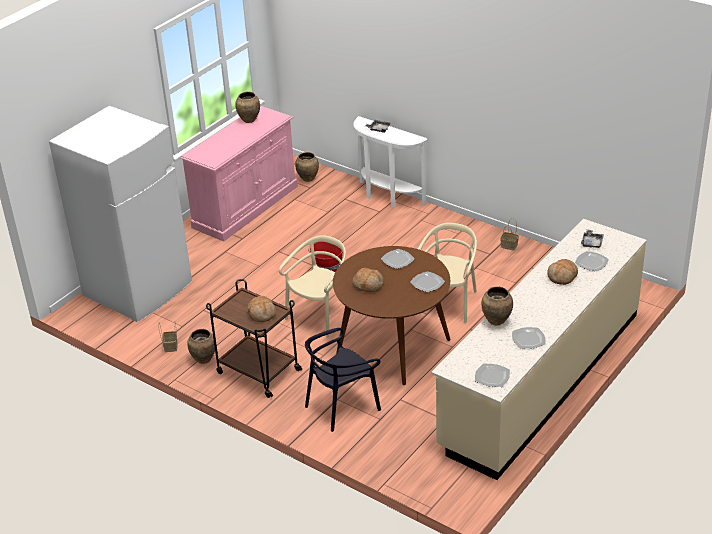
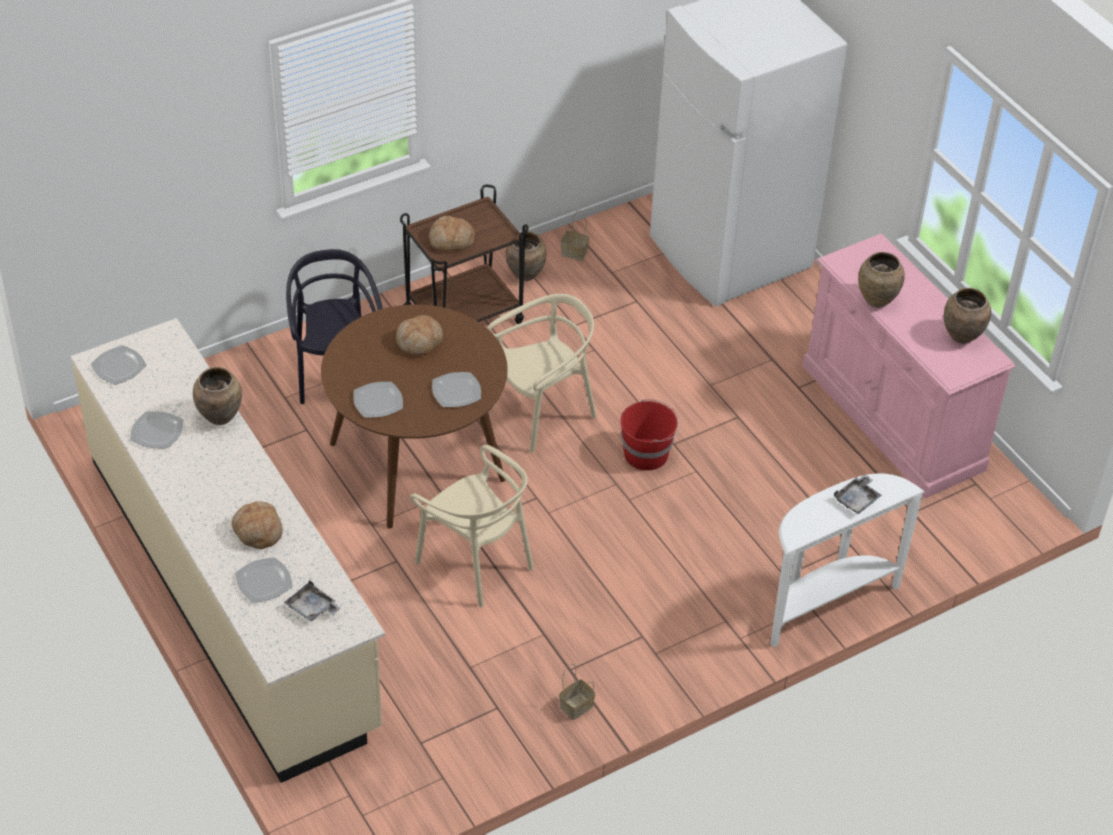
camera: 110 degrees right, 10 degrees up
(308, 179) = (944, 519): brown vase -> brown vase (876, 300)
(320, 315) = (542, 412): beige chair -> beige chair turned 90 degrees counterclockwise

